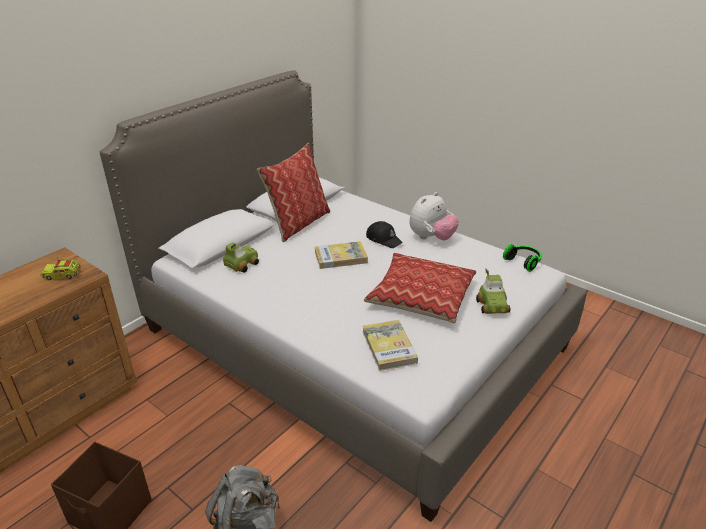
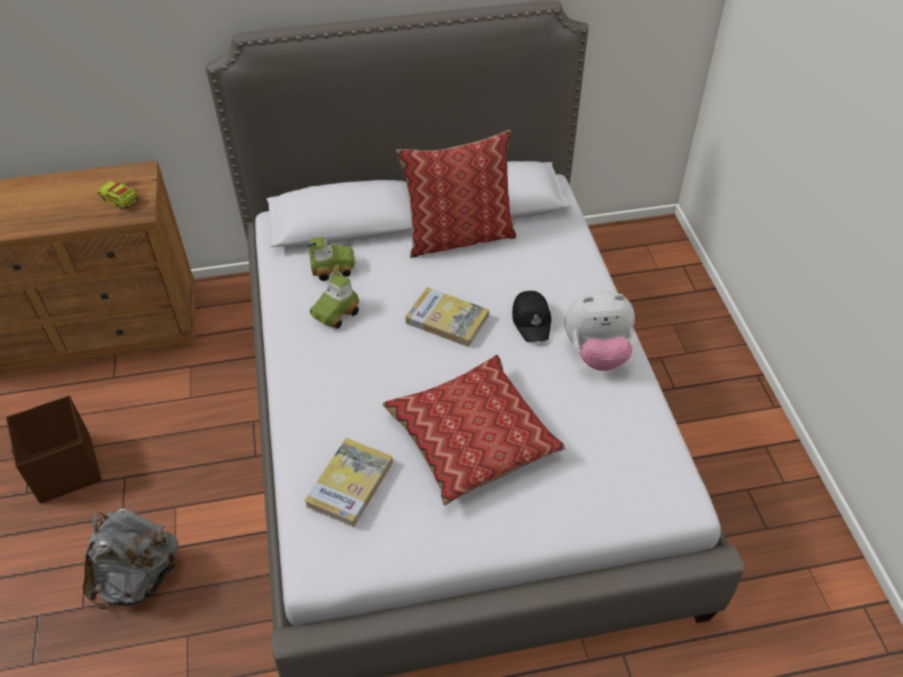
camera: 40 degrees right, 15 degrees up
(493, 306) = (541, 511): toy car -> toy car (336, 313)
(523, 262) = (675, 469): headphones -> none

